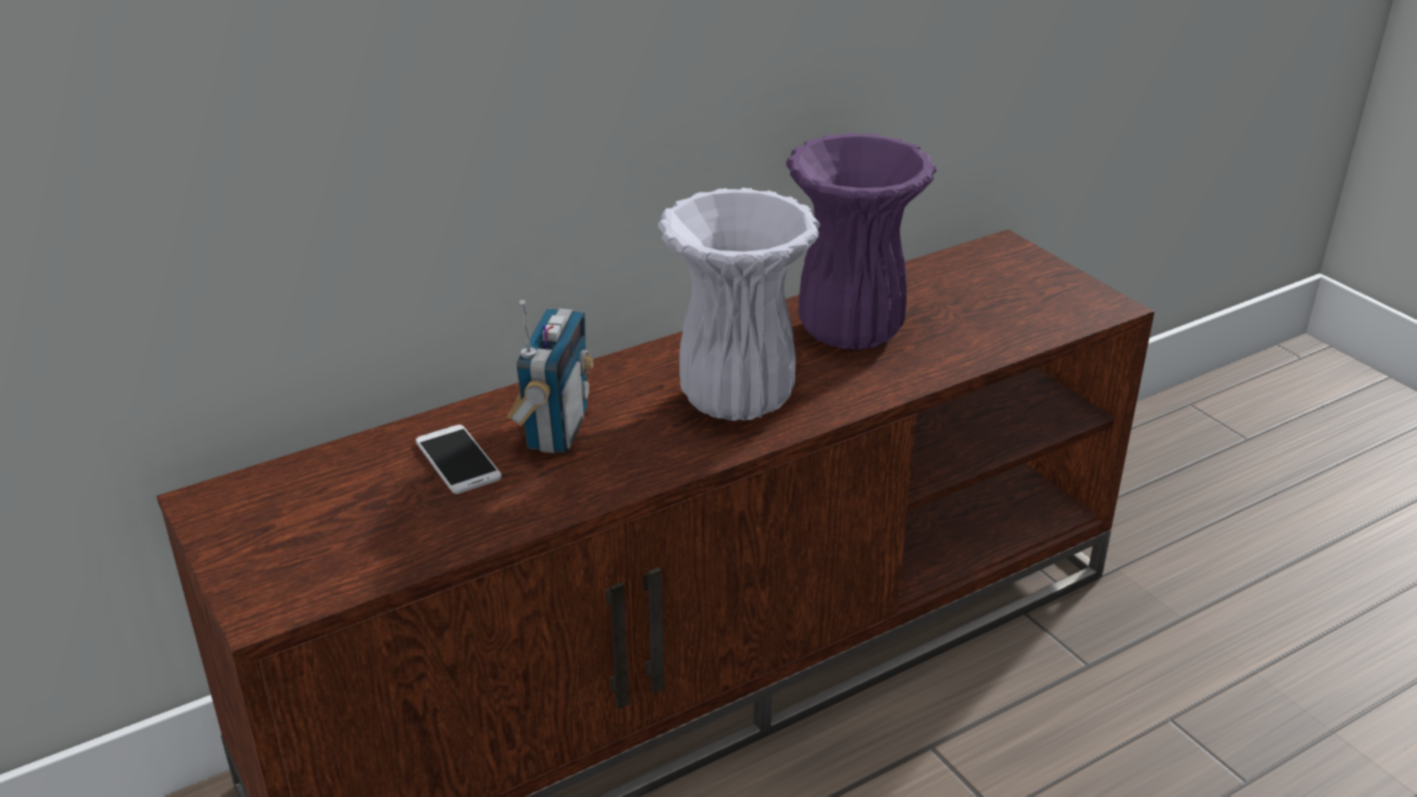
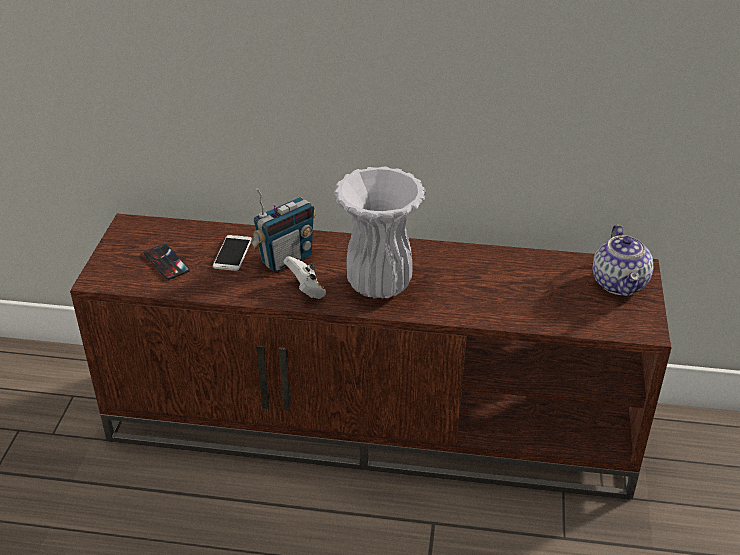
camera: 40 degrees right, 5 degrees up
(360, 523) = (166, 262): none -> phone
(646, 455) = (306, 290): none -> white game controller
(849, 331) = (482, 276): purple vase -> none
(1008, 270) = (619, 283): none -> teapot

